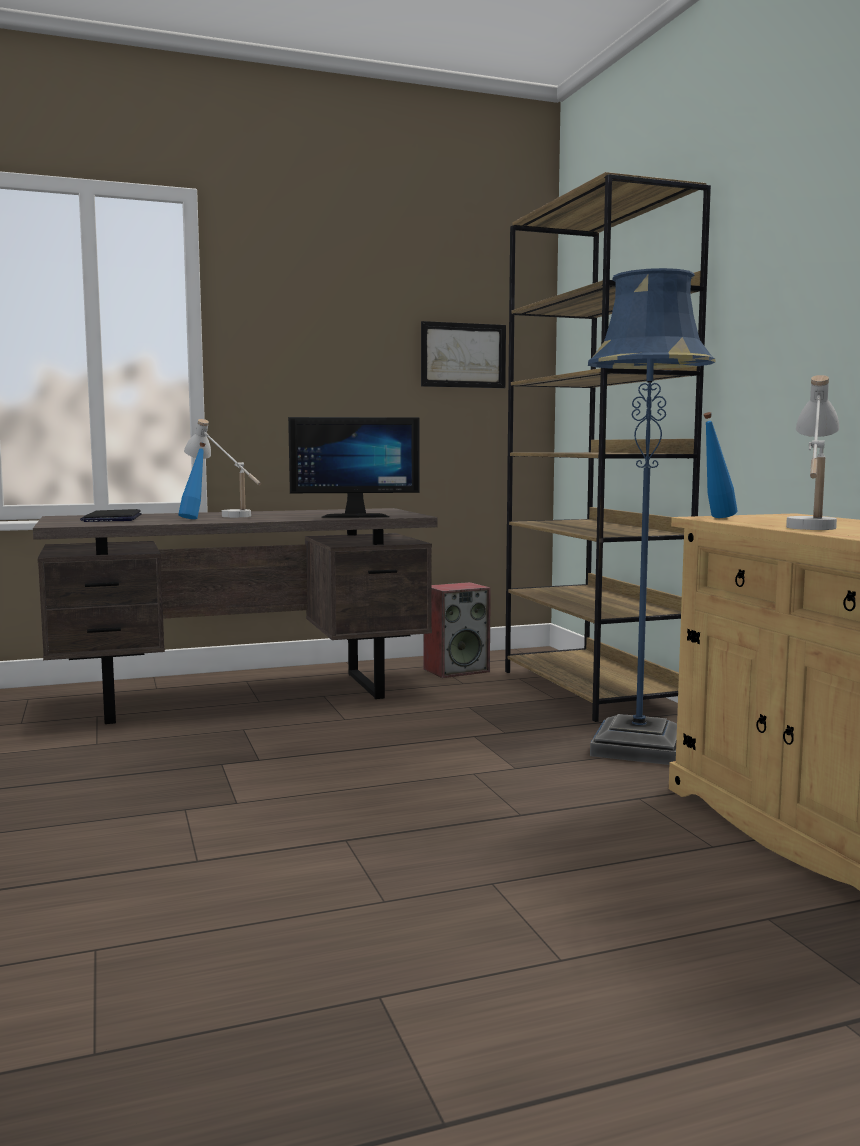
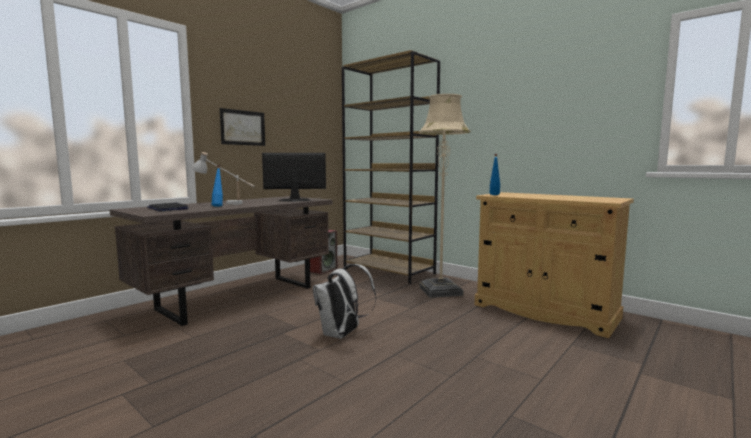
camera: 30 degrees left, 0 degrees up
(310, 787) = (342, 335): none -> white backpack
(355, 516) = (294, 201): monitor -> monitor turned 150 degrees counterclockwise
(463, 355) = (309, 123): picture -> picture (243, 127)
(638, 748) = (440, 291): blue floor lamp -> beige floor lamp
(811, 525) = (538, 196): white table lamp -> none

